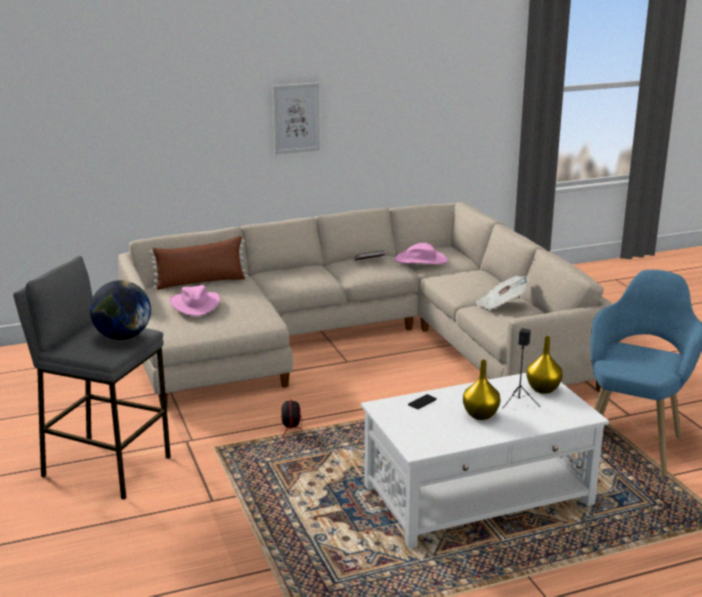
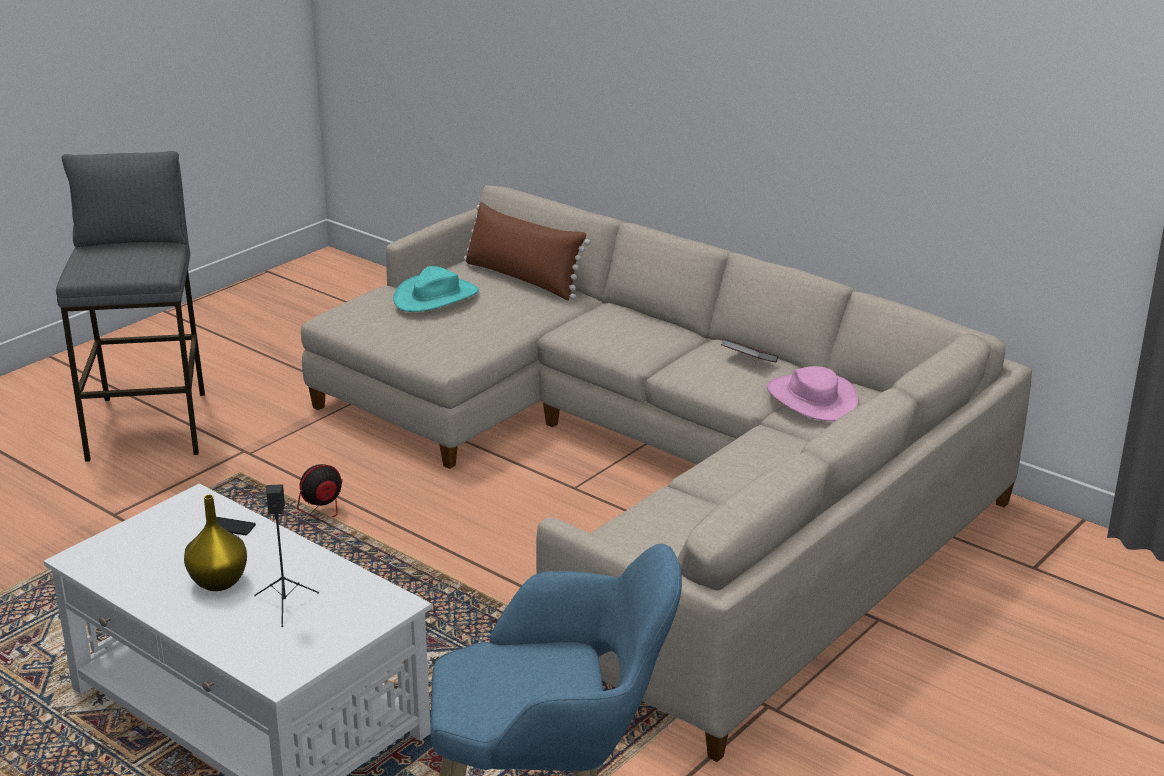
camera: 60 degrees right, 5 degrees up
(123, 337) = (130, 266): globe -> none
(194, 304) = (436, 297): pink hat -> turquoise hat
(296, 118) = (749, 75): picture -> none
(501, 305) = (699, 514): newspaper -> none
(543, 389) = (349, 617): yellow vase -> none

